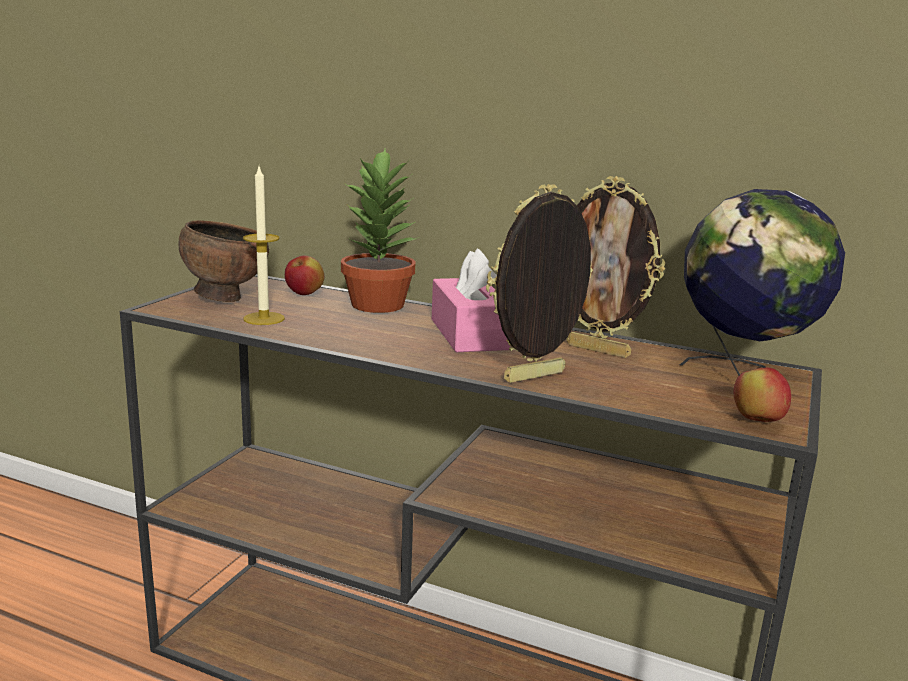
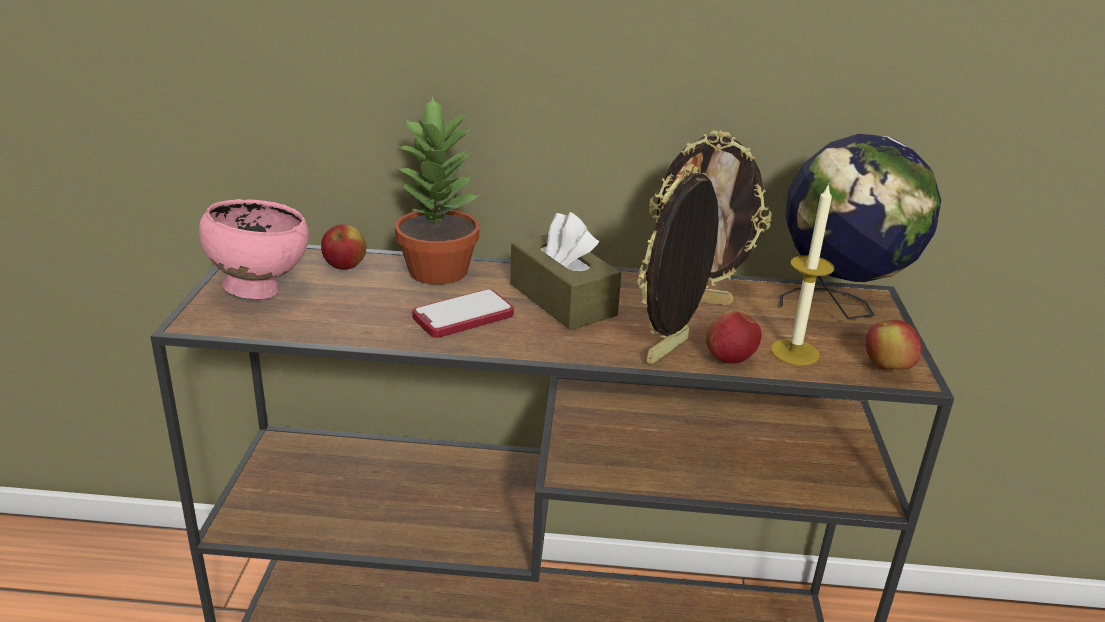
camera: 20 degrees left, 10 degrees up
(225, 298) = (260, 290): brown bowl -> pink bowl
(264, 318) = (332, 316): candle -> candle (794, 352)
(371, 332) = (463, 316): none -> phone
(468, 334) = (562, 299): pink tissue box -> brown tissue box
(591, 390) = (729, 359): none -> apple

